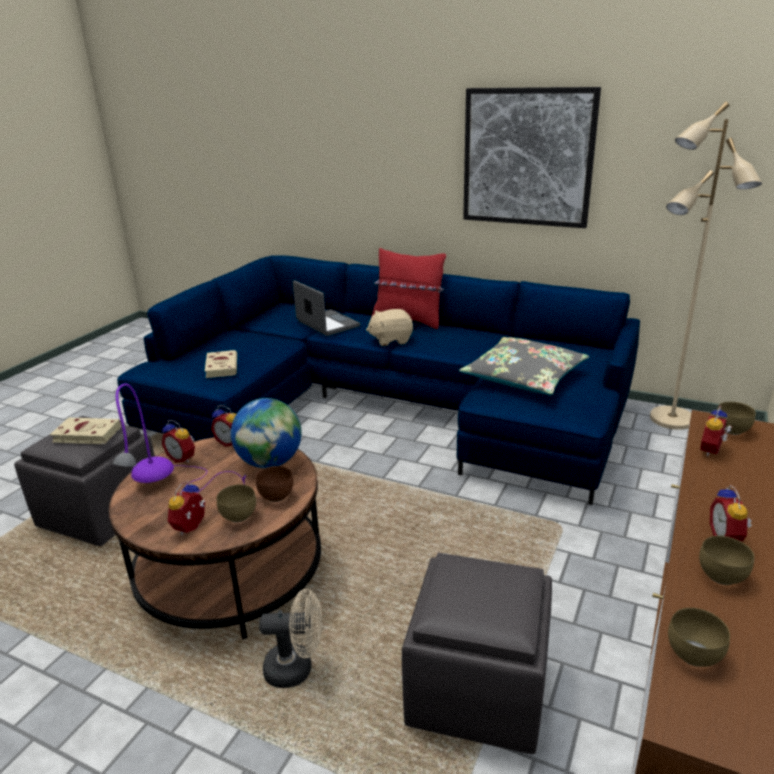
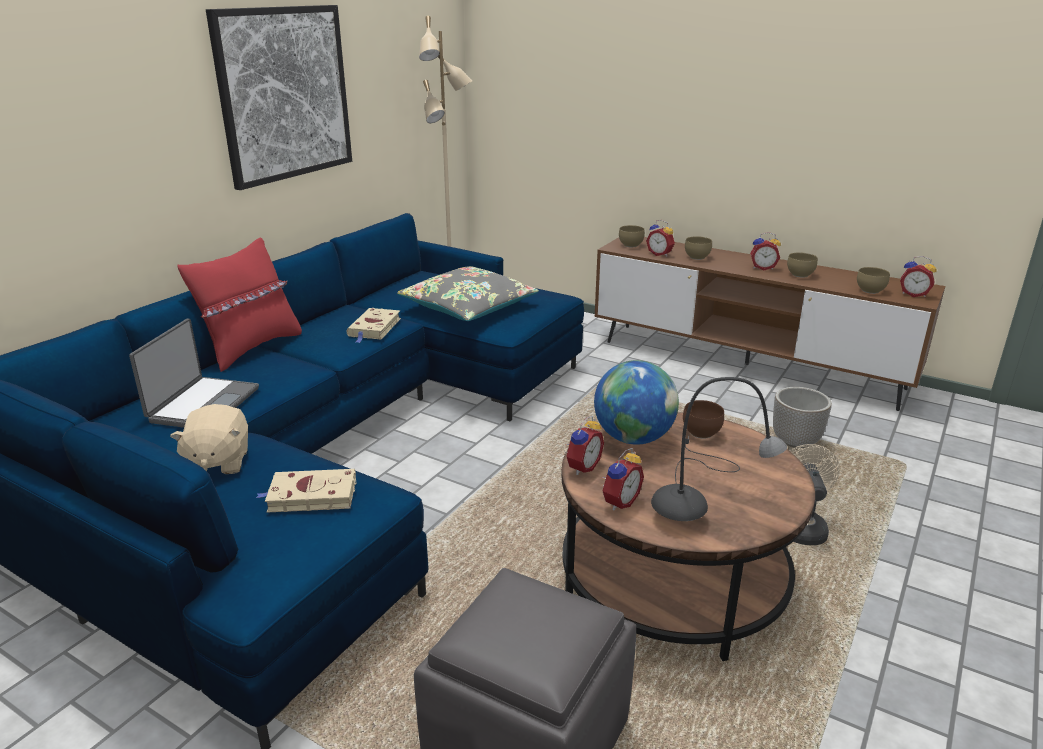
camera: 85 degrees left, 0 degrees up
(85, 434) = (530, 616): beige book -> beige book (374, 328)
(168, 491) = (698, 505): purple table lamp -> grey table lamp
(192, 528) = (768, 480): alarm clock -> alarm clock (914, 294)
(238, 515) = (740, 454): brown bowl -> brown bowl (696, 257)
(326, 324) = (203, 404): laptop -> laptop turned 135 degrees clockwise
(391, 340) = (308, 364): beige plush toy -> beige plush toy (218, 462)
(479, 691) = (796, 441): grey ottoman -> planter

